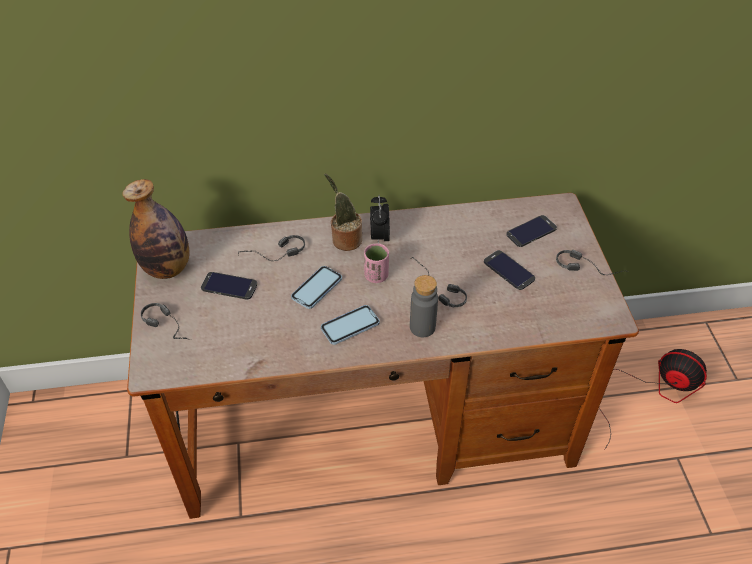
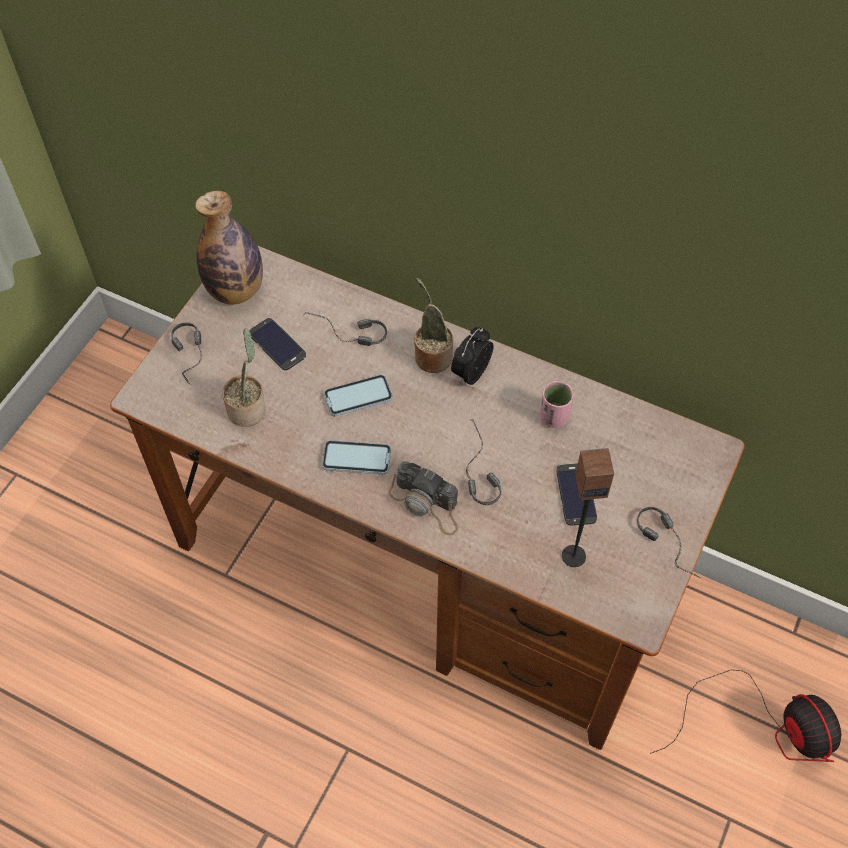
camera: 35 degrees right, 10 degrees up
(243, 336) = (248, 408): none -> potted plant
(376, 276) = (429, 417): pink cup -> pink cup (553, 417)
(422, 327) = (426, 504): grey bottle -> camera
(531, 231) = (645, 462): phone -> none
(540, 305) = (573, 555): none -> speaker

